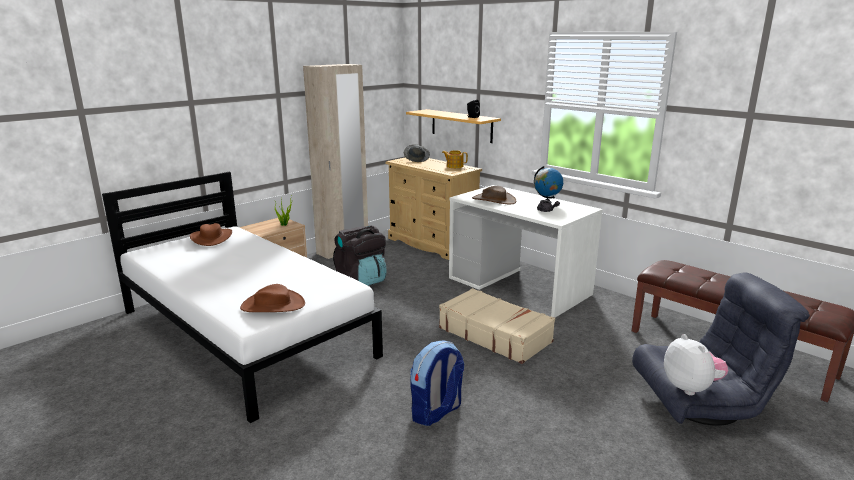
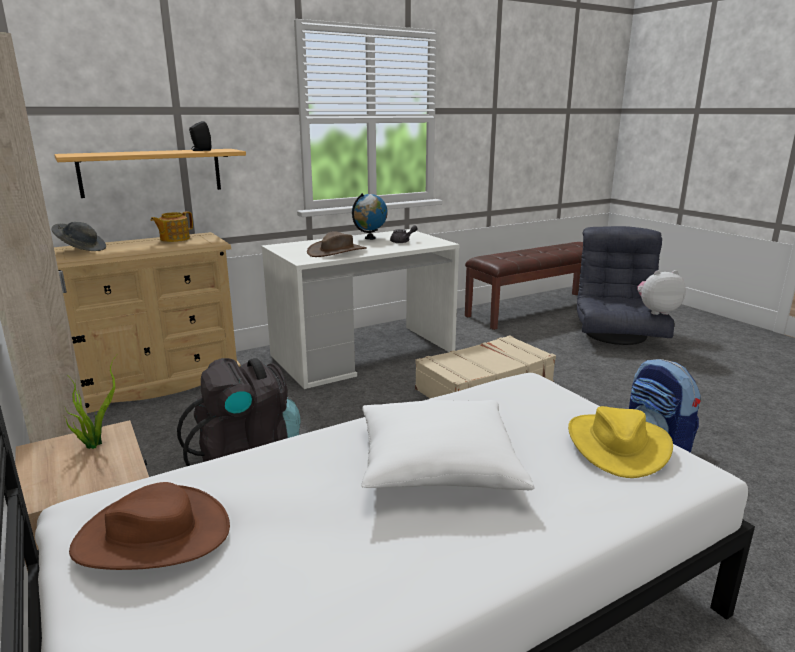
camera: 75 degrees left, 0 degrees up
(255, 271) = (437, 465): none -> white pillow
(273, 305) = (617, 445): brown hat -> yellow hat

